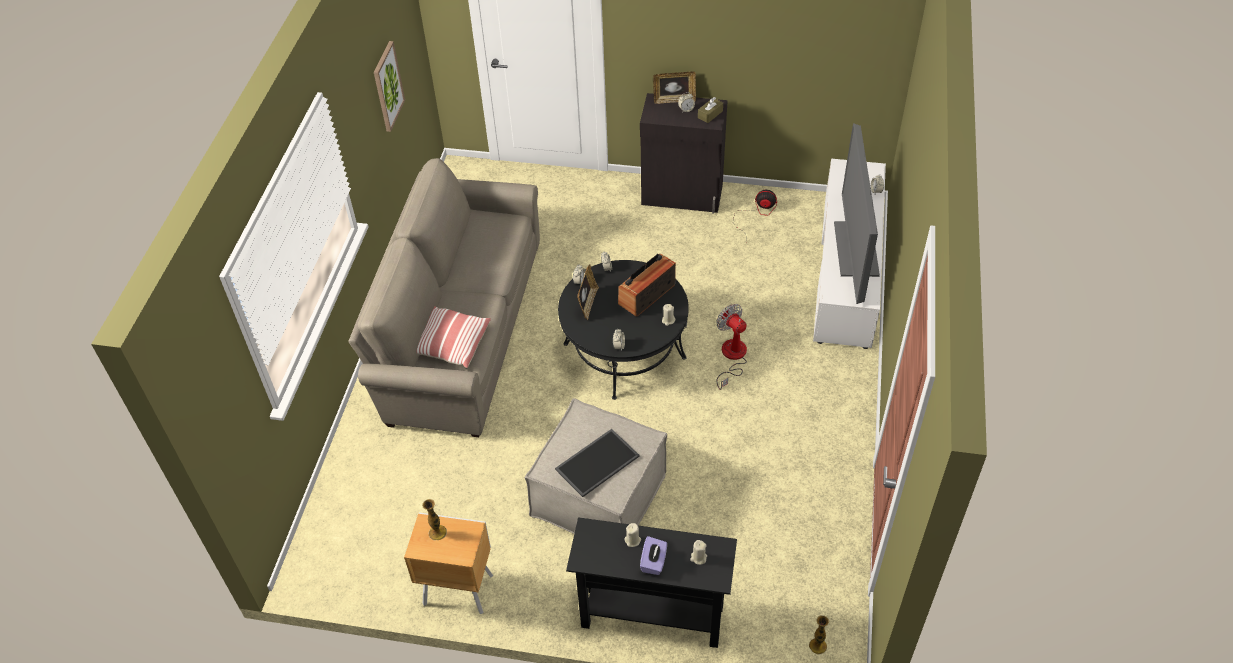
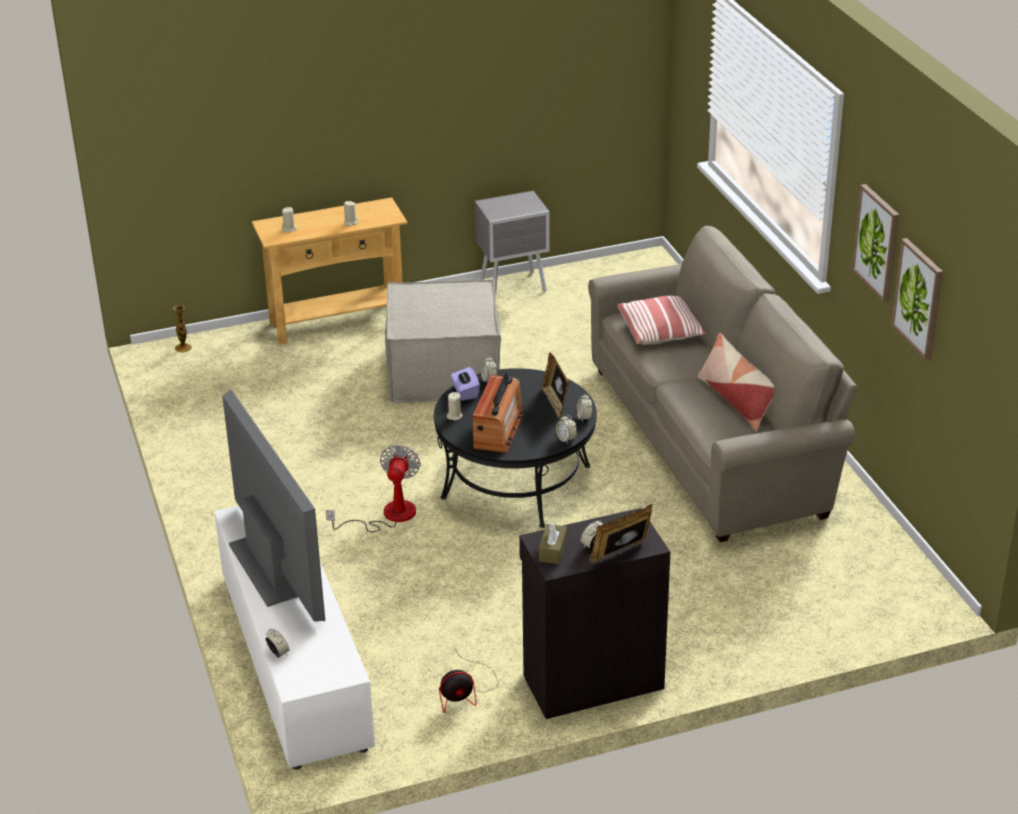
camera: 150 degrees right, 15 degrees down
(365, 117) = (877, 242): none -> picture
(437, 532) = (521, 206): vase -> none
(457, 589) = (514, 287): brown nightstand -> grey nightstand
(465, 257) = (736, 400): none -> pillow
(597, 461) = (436, 300): tray -> none
(652, 616) = (337, 322): black console table -> beige console table
(654, 562) = (324, 218): purple tissue box -> purple tissue box (465, 392)
(732, 357) = (388, 516): fan -> fan turned 105 degrees counterclockwise

